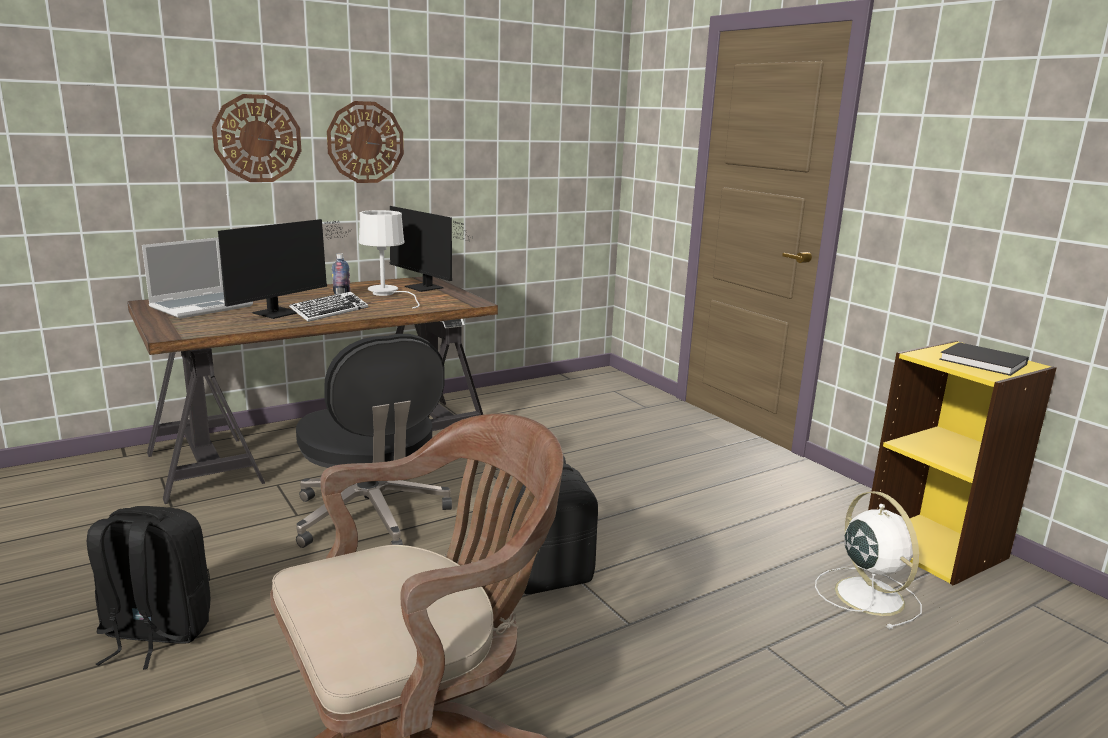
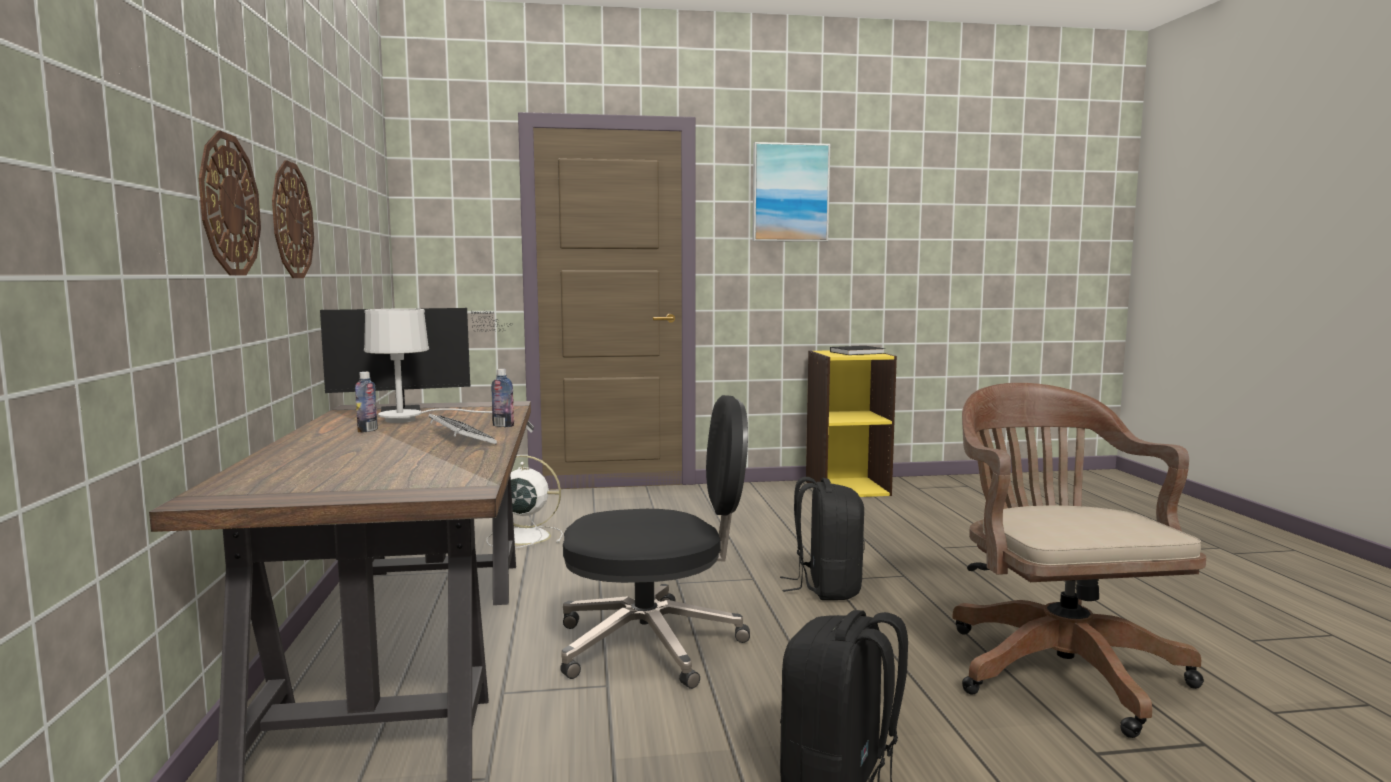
camera: 65 degrees left, 10 degrees down
(202, 306) = (309, 476): laptop -> none
(282, 312) = (424, 450): monitor -> none
(378, 313) = (503, 426): none -> bottle
(867, 594) = (893, 513): white fan -> white fan (523, 537)
(978, 102) = (790, 193): none -> picture

